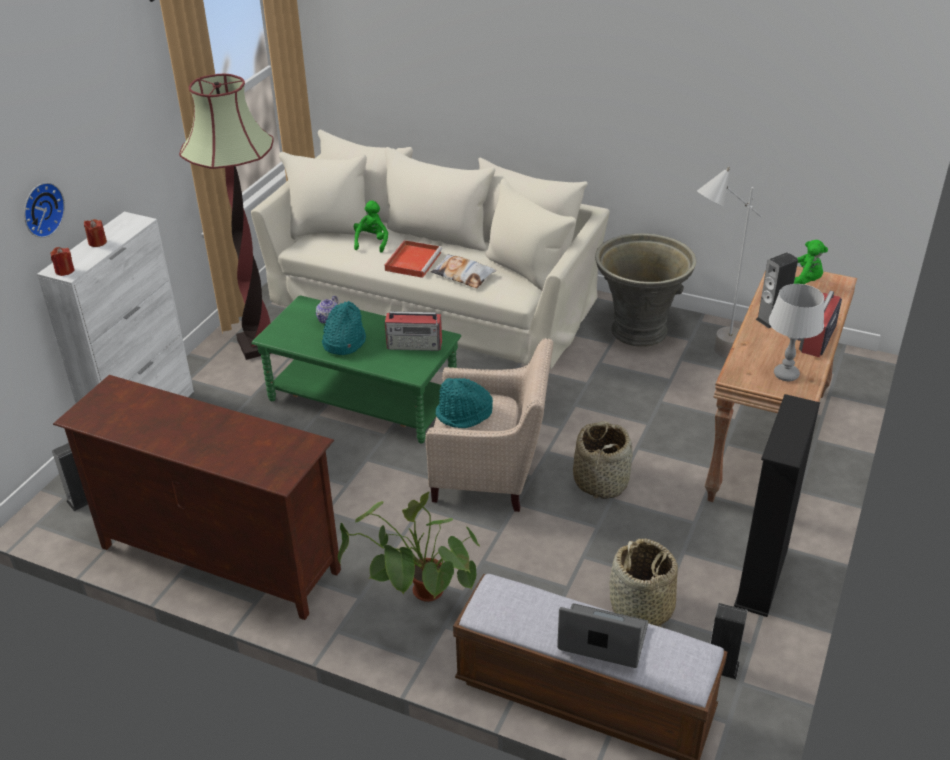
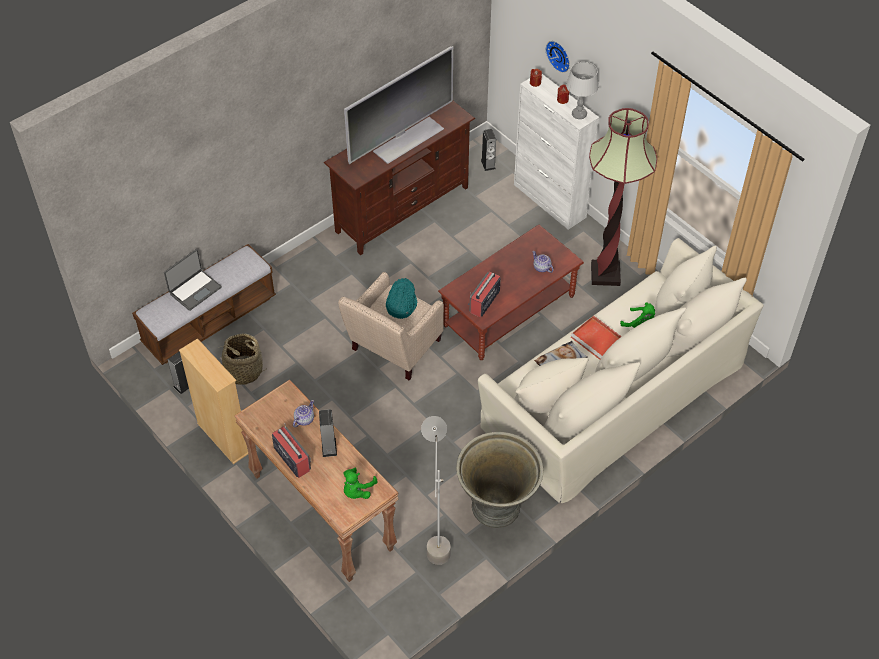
camera: 115 degrees right, 15 degrees up
(189, 423) = (407, 139): none -> television
(343, 341) = (510, 267): turquoise hat -> none
(363, 399) = (508, 311): green coffee table -> brown coffee table
(416, 600) = (317, 278): potted plant -> none
(601, 481) = (350, 401): basket -> none
(758, 349) = (304, 419): none -> teapot
(761, 577) = (223, 438): black bookcase -> beige bookcase
(785, 375) = (271, 418): grey table lamp -> grey table lamp (579, 114)

